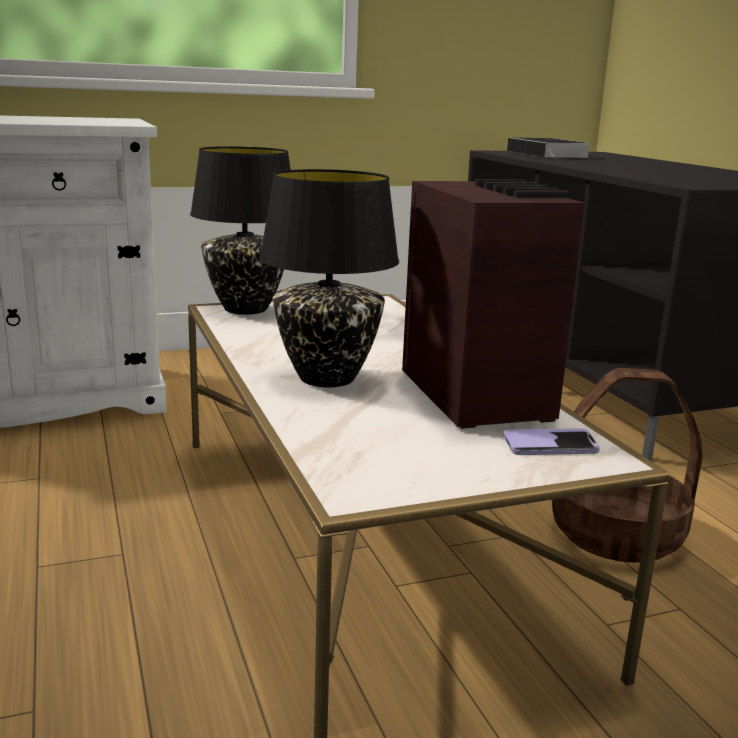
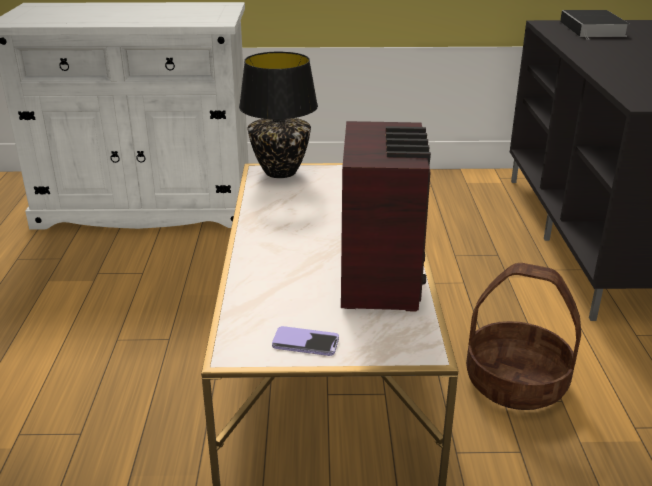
camera: 20 degrees right, 10 degrees up
(328, 379) = (289, 250): black table lamp -> none
(550, 445) = (394, 332): phone -> phone (305, 343)

